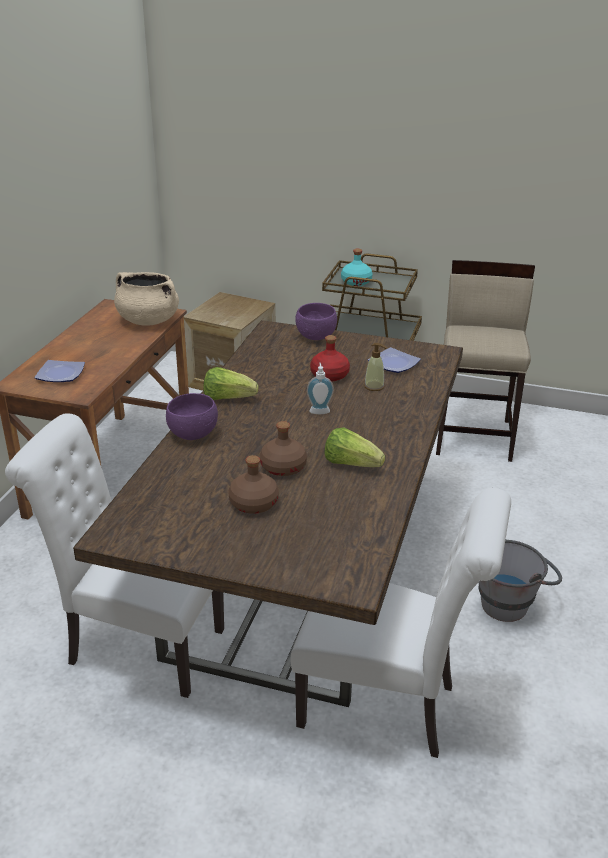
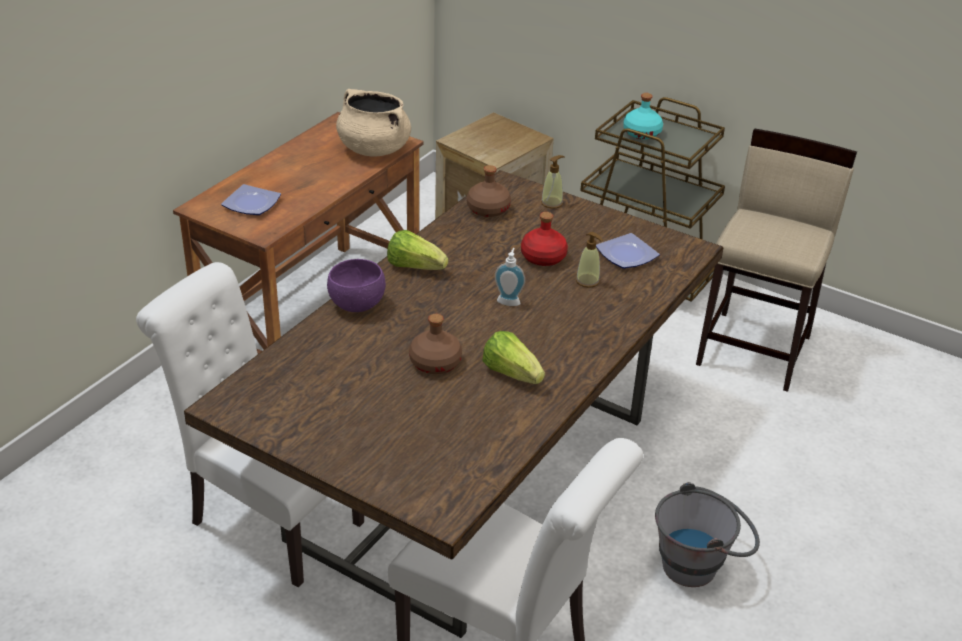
camera: 15 degrees right, 5 degrees up
(253, 503) = (383, 399): brown bottle -> brown bottle (487, 209)
(315, 337) = (552, 203): purple bowl -> soap dispenser

